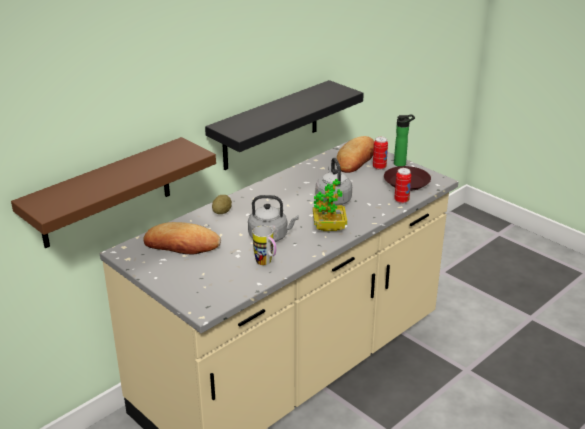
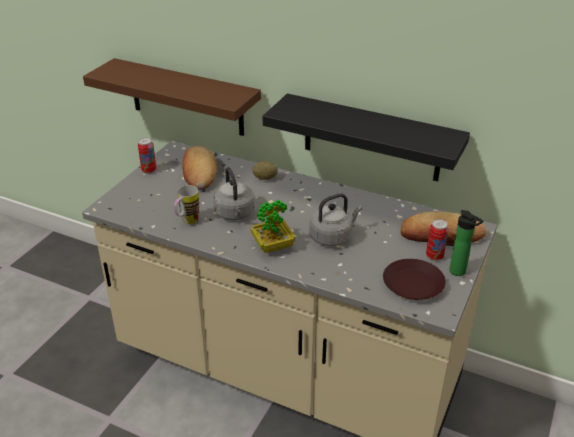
camera: 70 degrees right, 5 degrees up
(401, 200) = (364, 288): can -> can (149, 170)

